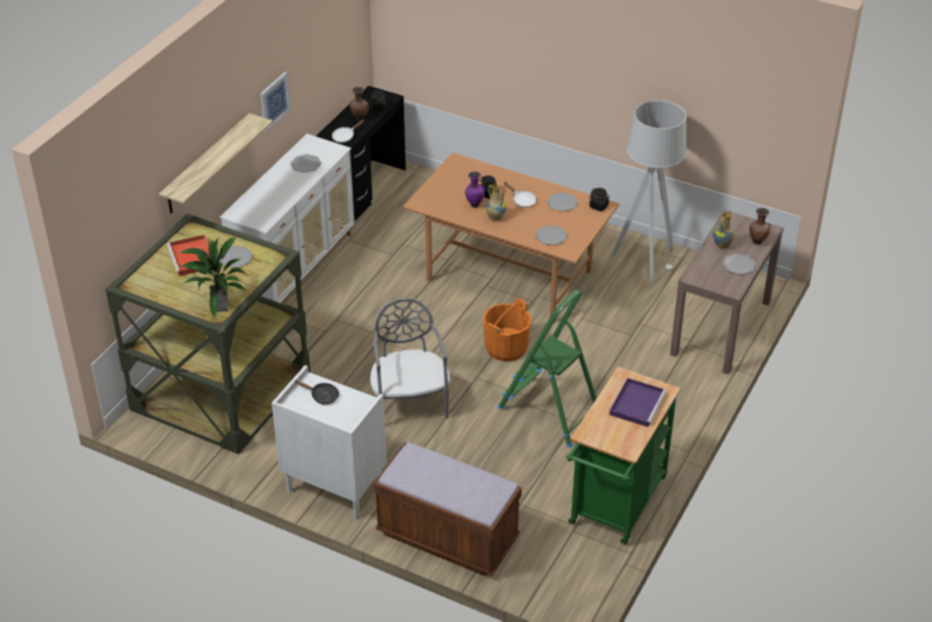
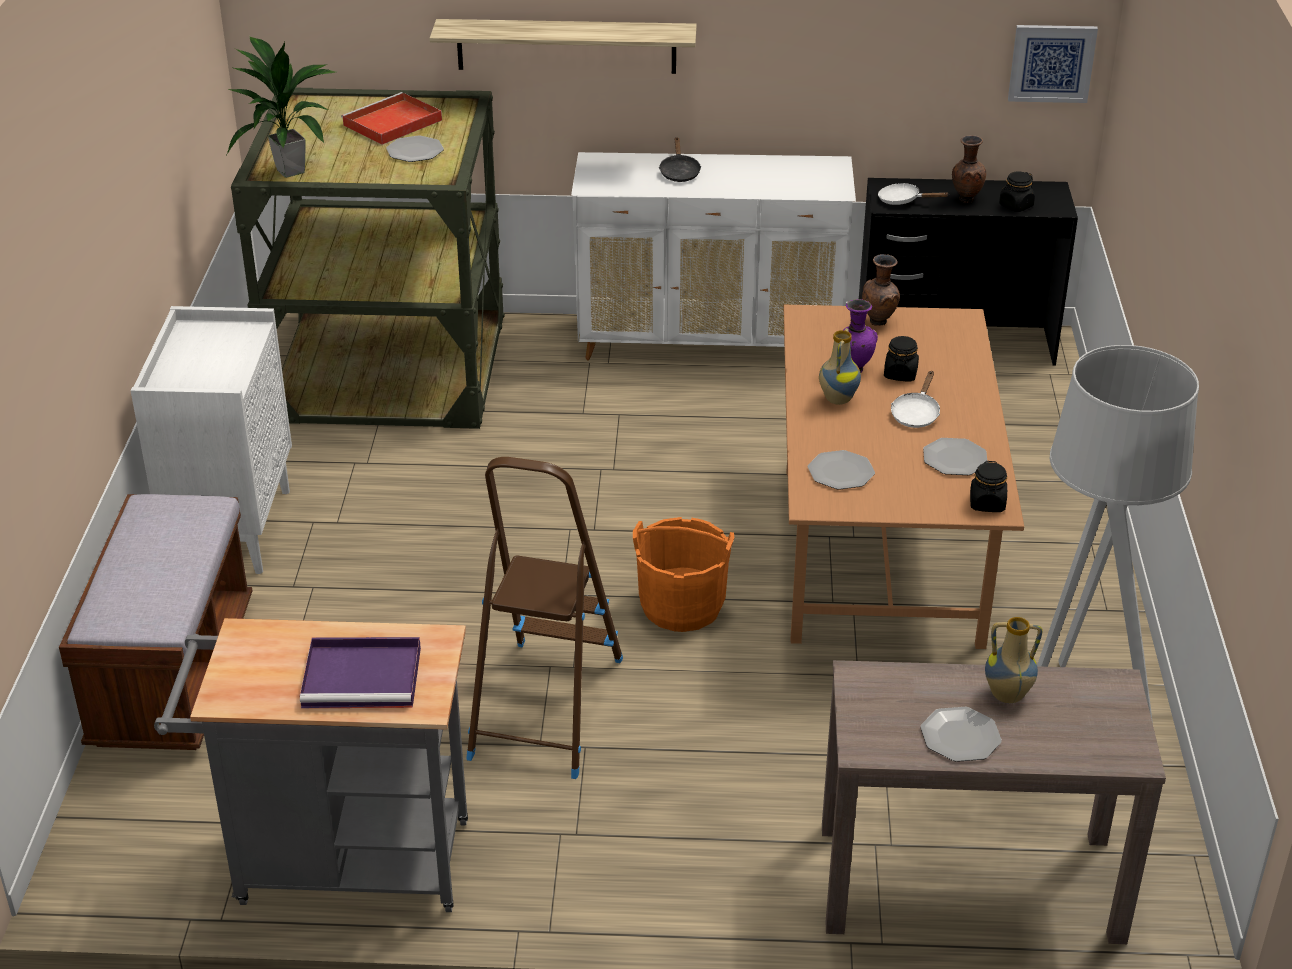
camera: 65 degrees right, 5 degrees down
(274, 101) = (772, 44): picture -> picture (1051, 63)
(306, 164) = (770, 177): plate -> none
(322, 396) = (221, 349): black frying pan -> black frying pan (679, 172)
(410, 402) = (472, 543): grey chair -> none
(548, 411) = (547, 705): green step ladder -> brown step ladder
(615, 506) = (339, 863): green cart -> grey cart
(757, 242) = (1070, 747): brown vase -> brown vase (879, 322)

